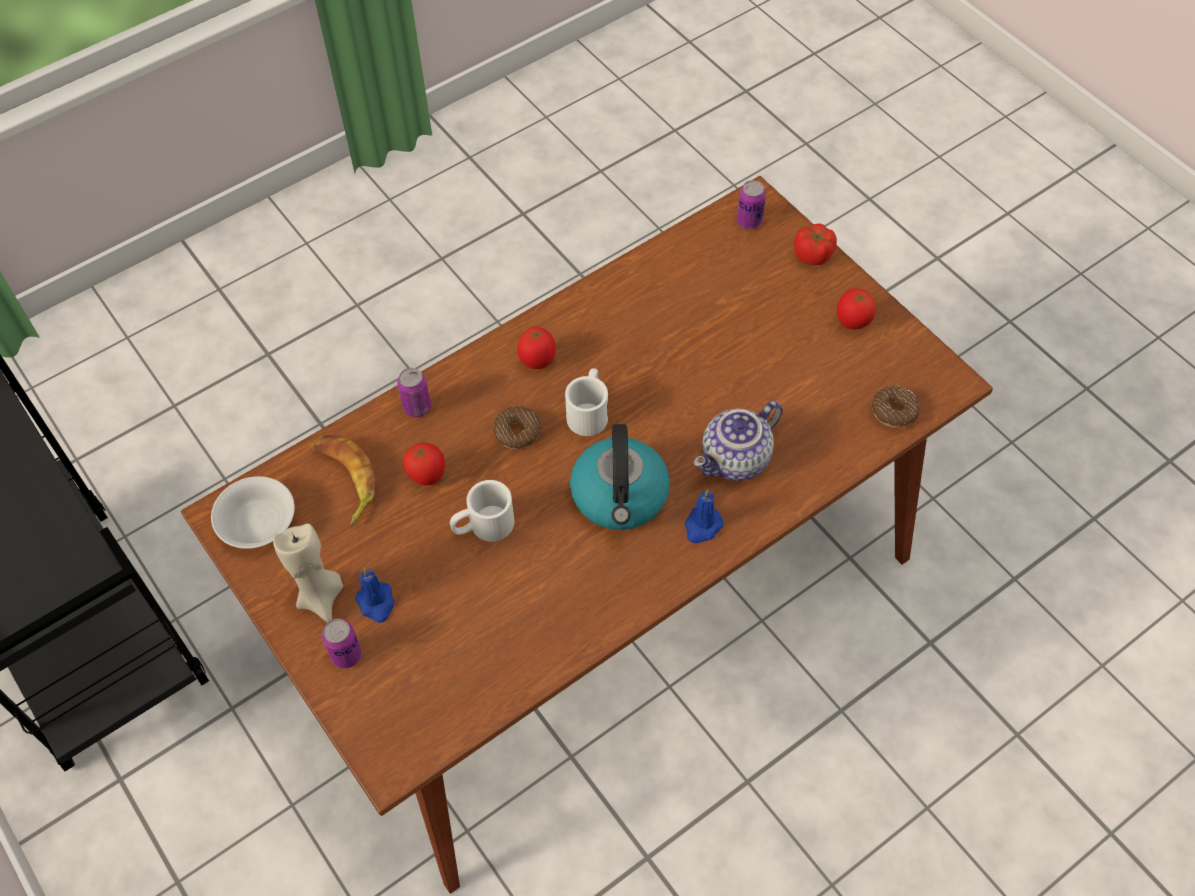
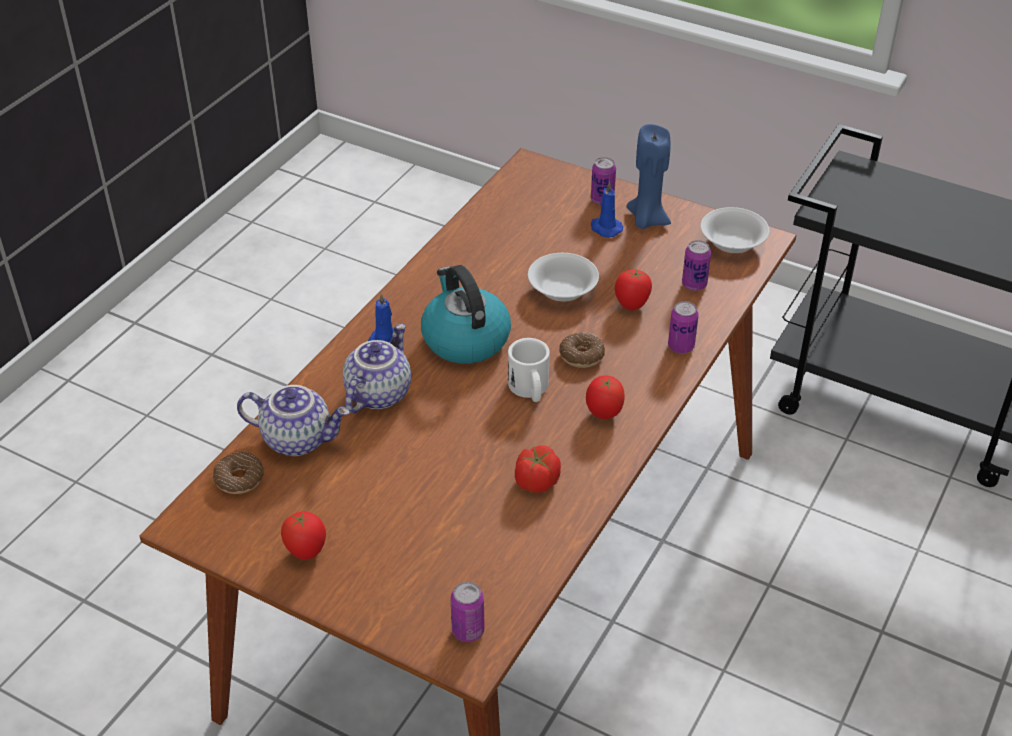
camera: 155 degrees right, 15 degrees down
(321, 597) = (646, 220): beige candle -> blue candle
(344, 479) = (694, 284): banana -> can
(483, 526) = (562, 289): white mug -> white bowl
(813, 255) = (376, 615): tomato -> tomato (536, 481)
(828, 435) = (298, 438): none -> teapot

